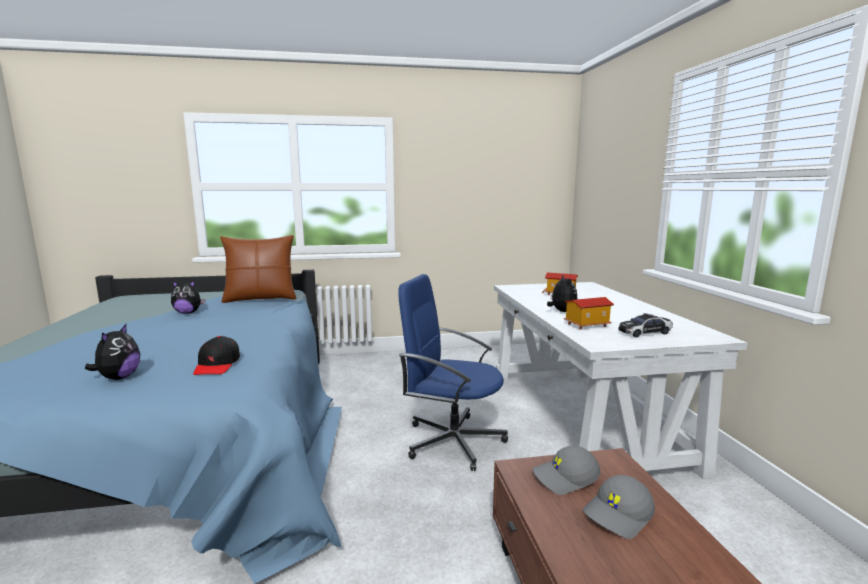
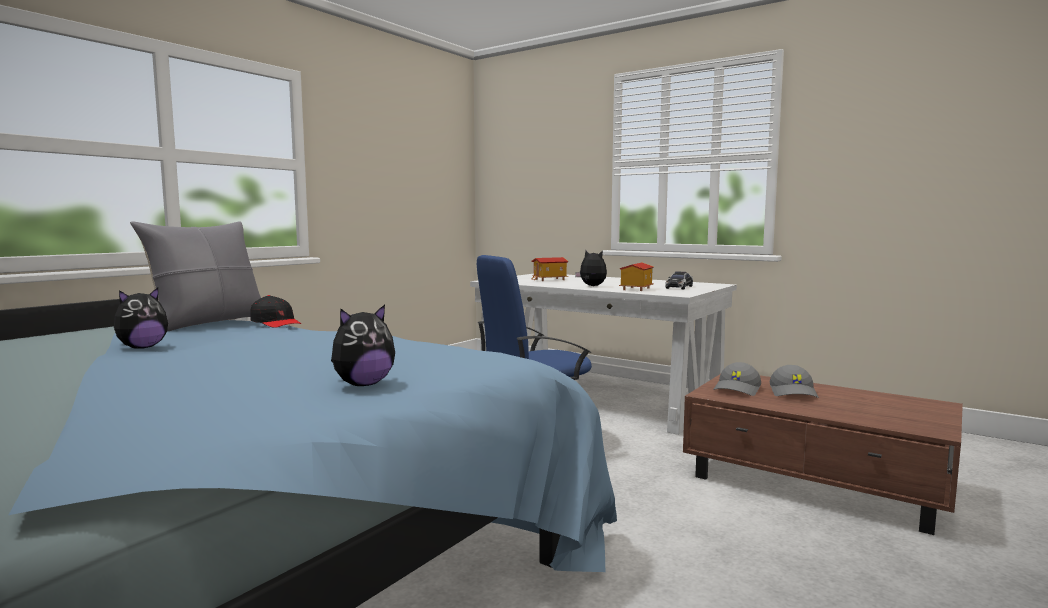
camera: 45 degrees left, 5 degrees down
(118, 377) = (363, 384): plush toy -> plush toy turned 90 degrees clockwise
(217, 365) = (434, 357): black cap -> black cap (276, 323)
(261, 299) = (208, 323): brown pillow -> grey pillow

